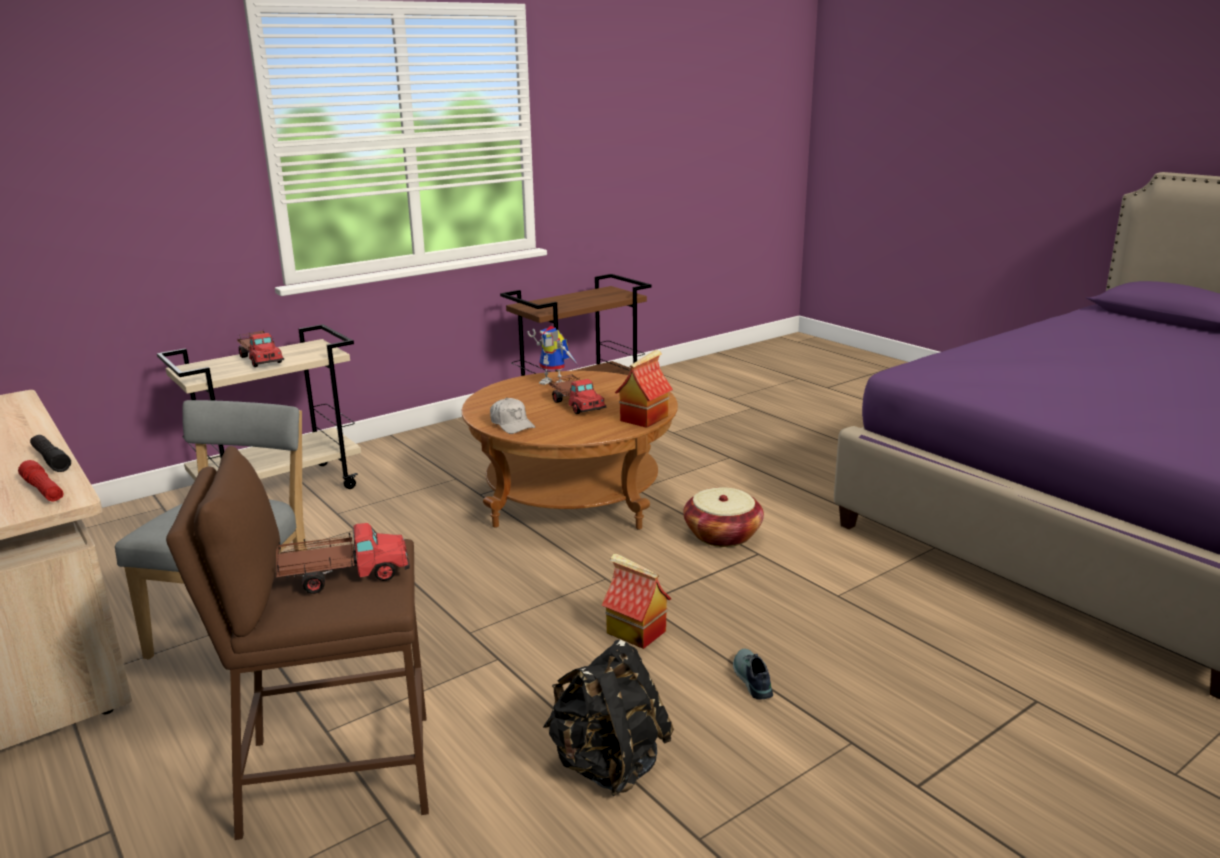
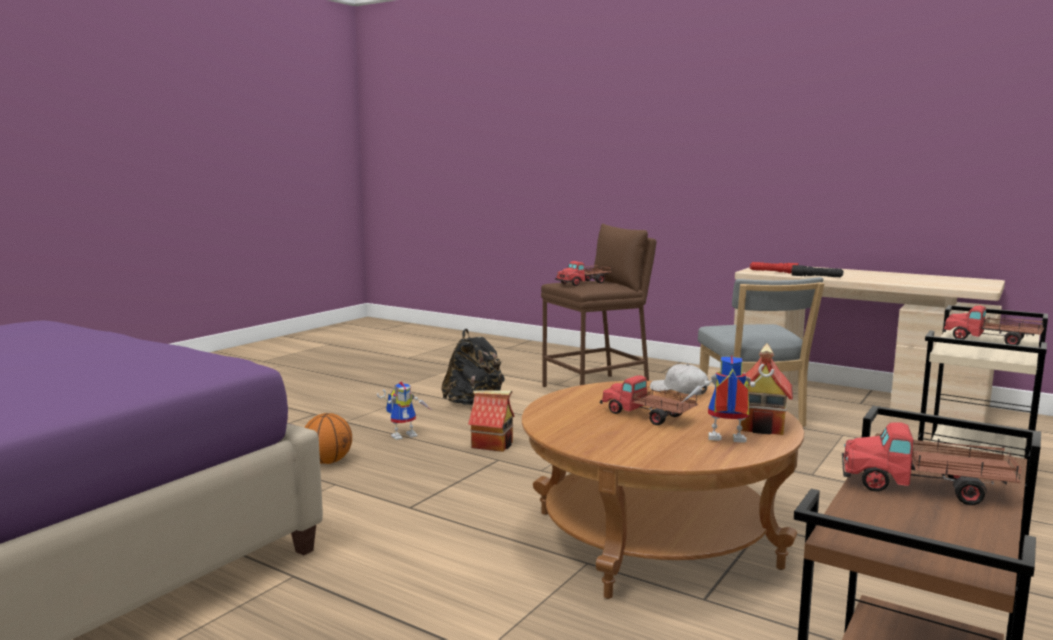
camera: 160 degrees right, 10 degrees down
(573, 301) = (926, 488): none -> toy truck
(644, 418) = (551, 409): toy house -> toy house (763, 425)
(722, 535) = (451, 520): basket -> none
(751, 679) = (405, 435): shoe -> toy robot
(855, 636) = (328, 462): none -> basketball

